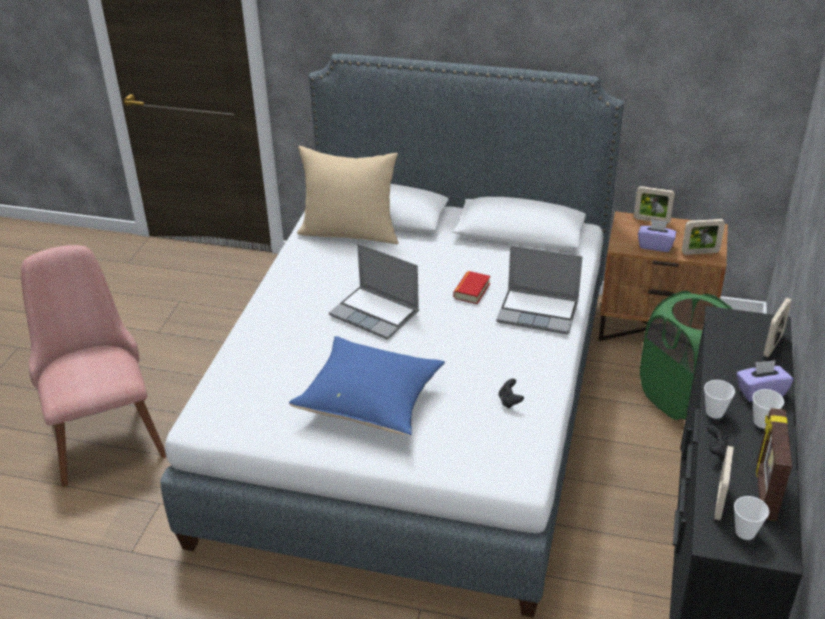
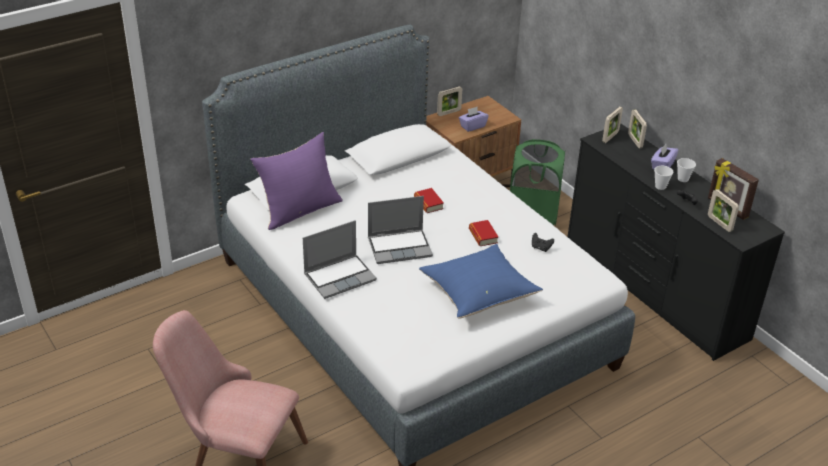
camera: 50 degrees left, 0 degrees up
(350, 232) = (299, 210): beige pillow -> purple pillow
(470, 352) = (483, 236): none -> book
(539, 312) = (481, 194): laptop -> laptop (340, 277)
(700, 252) = (499, 118): picture frame -> picture frame (610, 137)
(745, 532) = (745, 229): cup -> none

